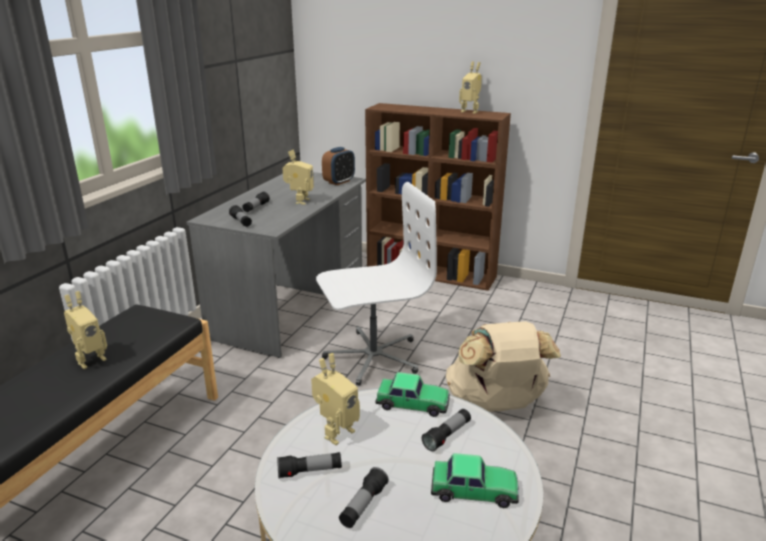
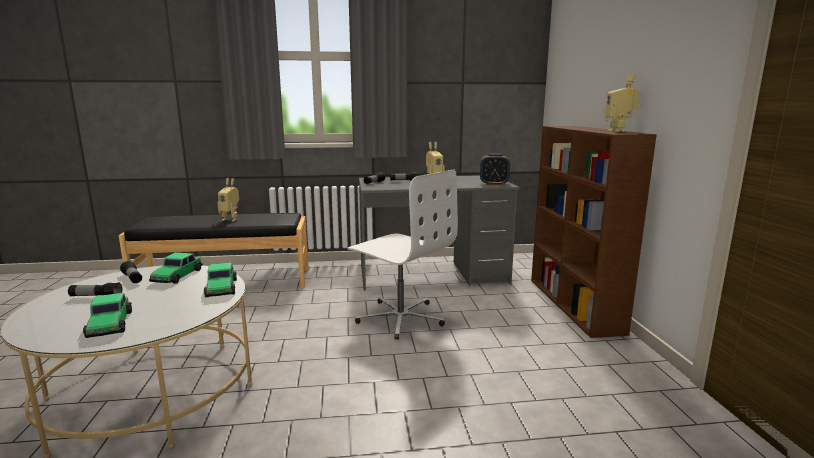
camera: 60 degrees right, 10 degrees down
(335, 432) = (177, 276): toy robot -> toy car
(447, 436) = (180, 305): flashlight -> none
(496, 405) = (384, 388): beige backpack -> none

